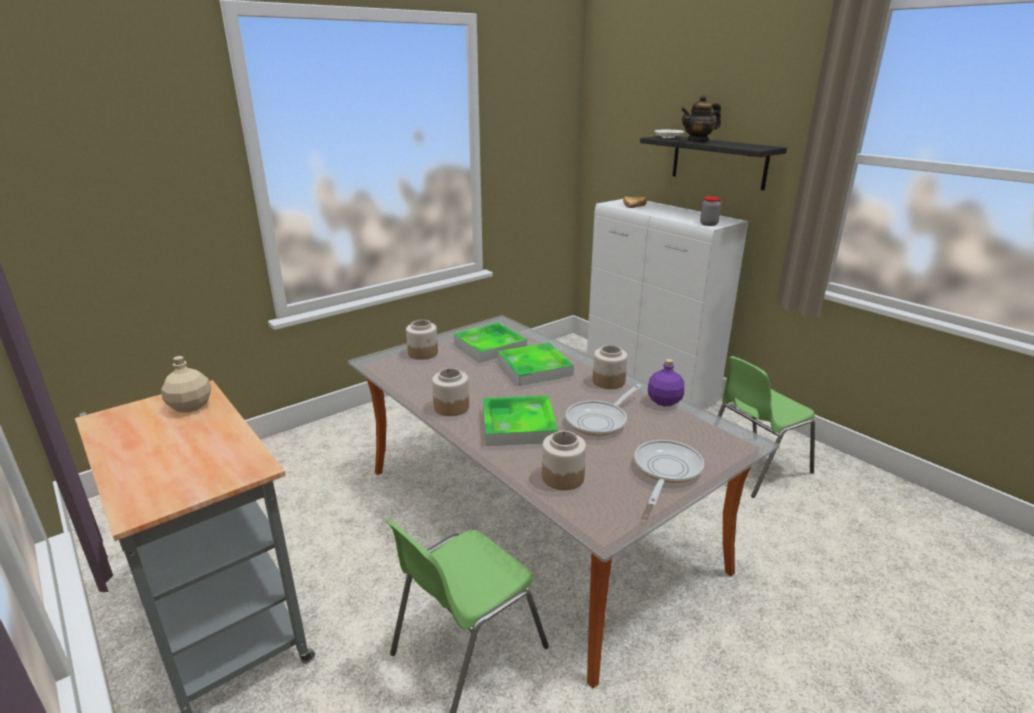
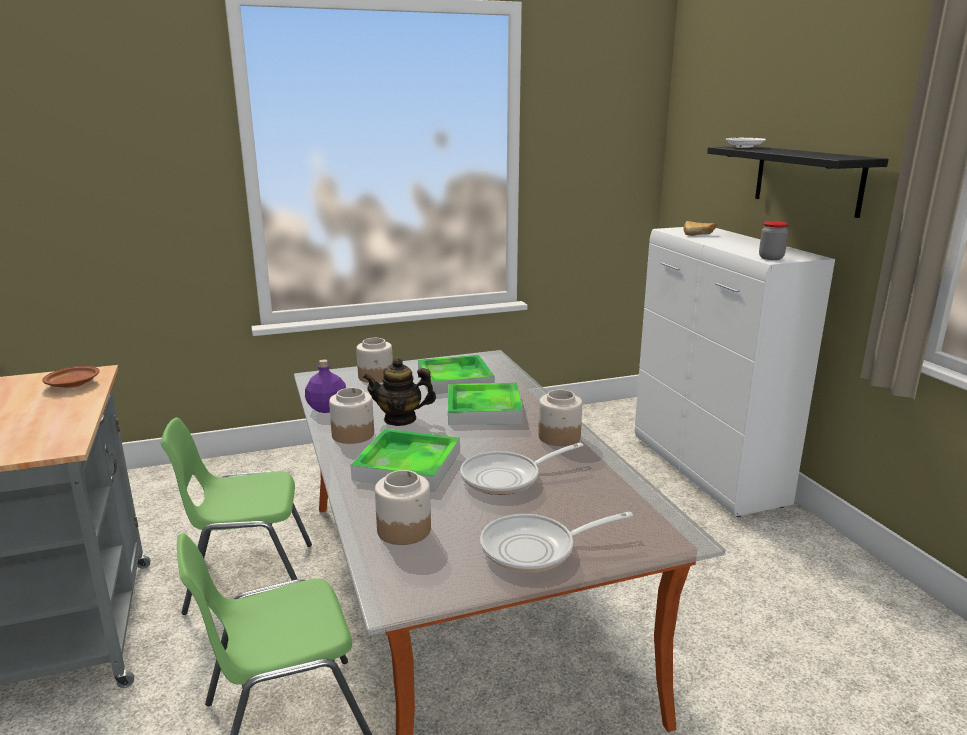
camera: 20 degrees right, 5 degrees down
(191, 406) = (73, 384): beige bottle -> brown plate
(664, 401) = (610, 470): purple bottle -> purple bottle (327, 408)
(665, 471) = (535, 549): frying pan -> frying pan turned 150 degrees counterclockwise
(698, 141) = (775, 150): teapot -> teapot (400, 419)
(753, 467) = (791, 599): green chair -> green chair (248, 578)

